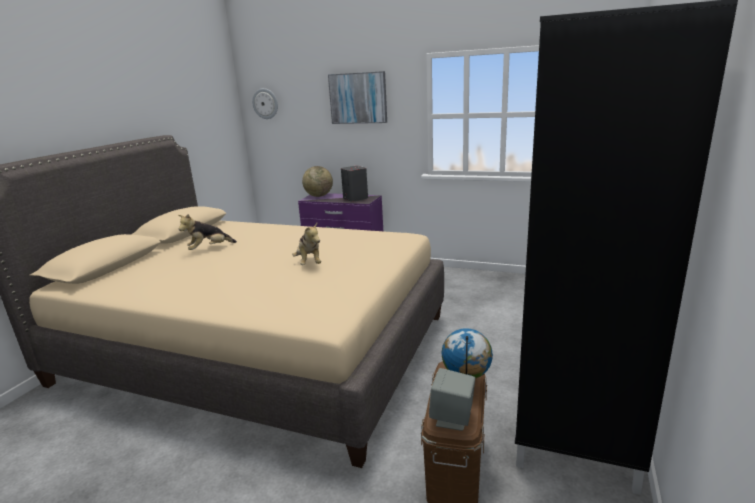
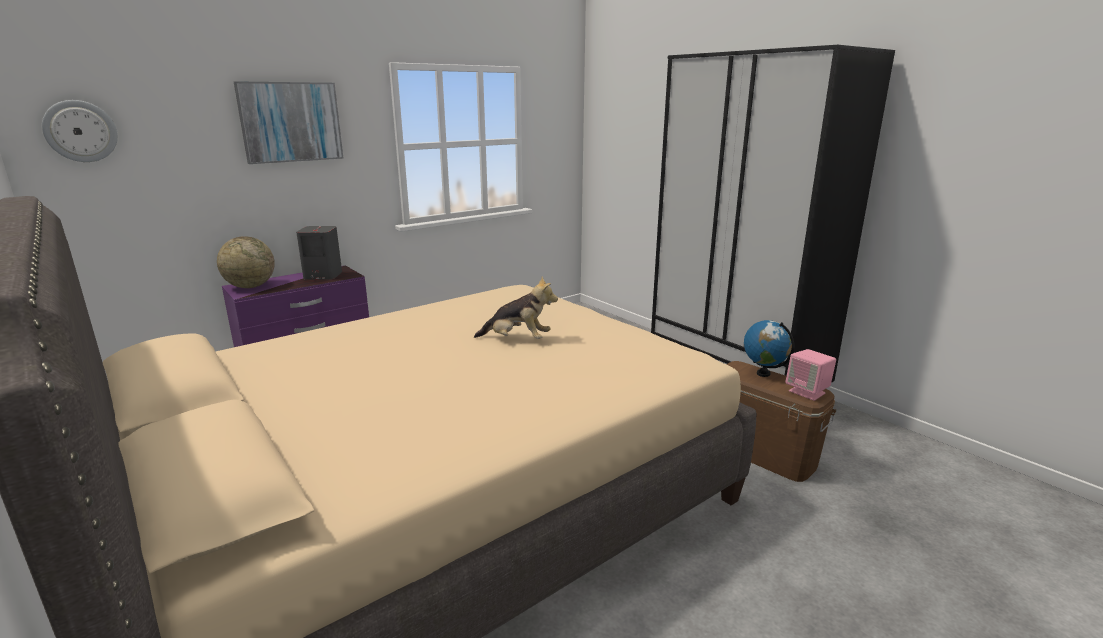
camera: 60 degrees left, 0 degrees up
(209, 249) = (328, 385): plush toy -> none
(452, 419) = (807, 392): grey speaker -> pink speaker

